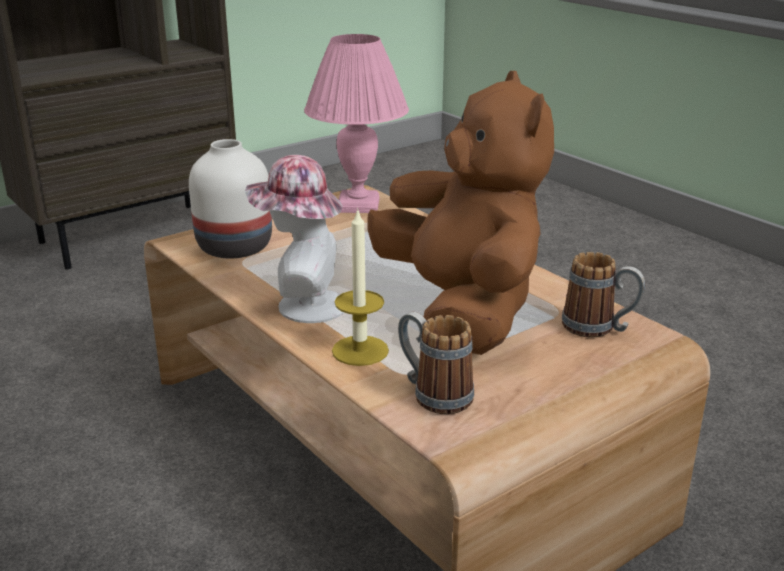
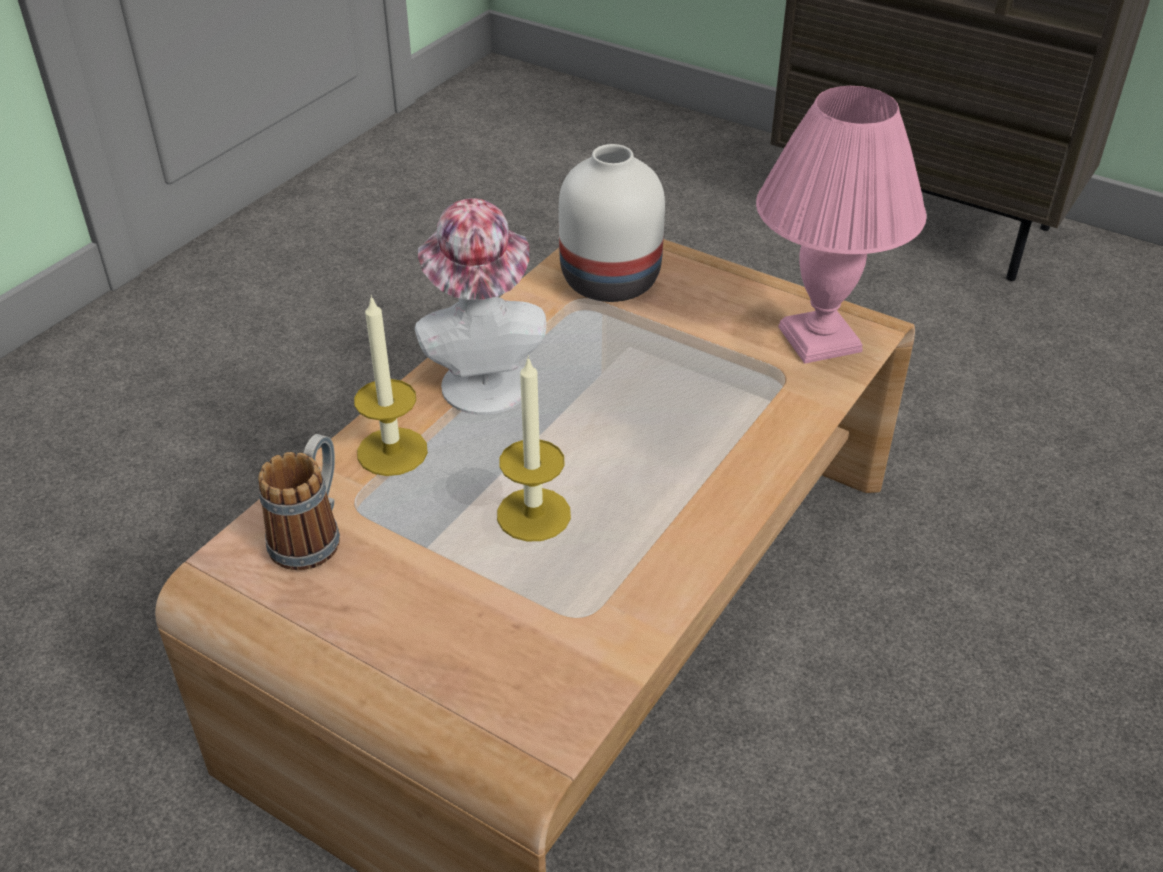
camera: 70 degrees right, 15 degrees up
(461, 310) = (533, 514): brown plush toy -> candle
(599, 328) = (543, 668): mug -> none

